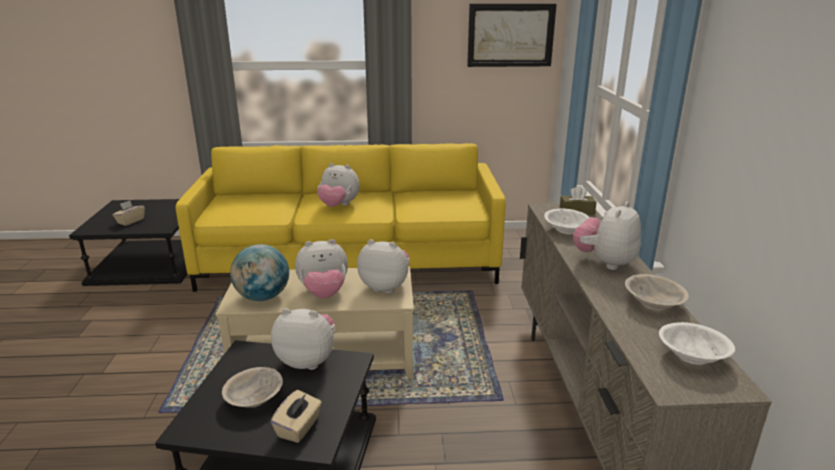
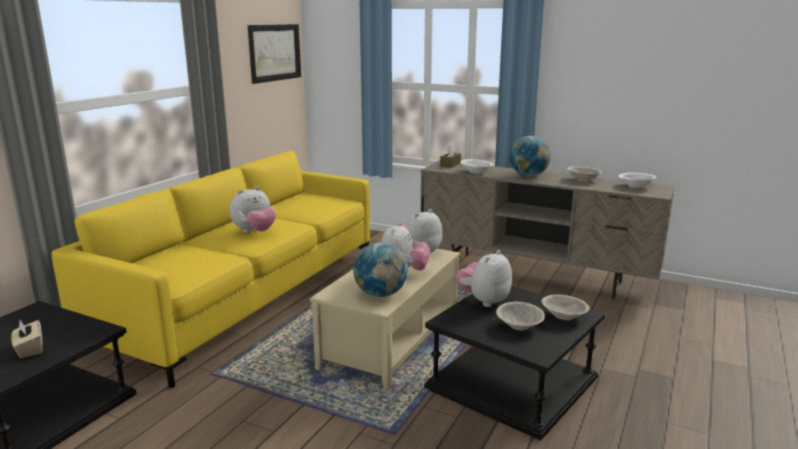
camera: 60 degrees left, 5 degrees down
(299, 428) = (563, 316): beige tissue box -> beige bowl
(605, 262) = (528, 175): plush toy -> globe

